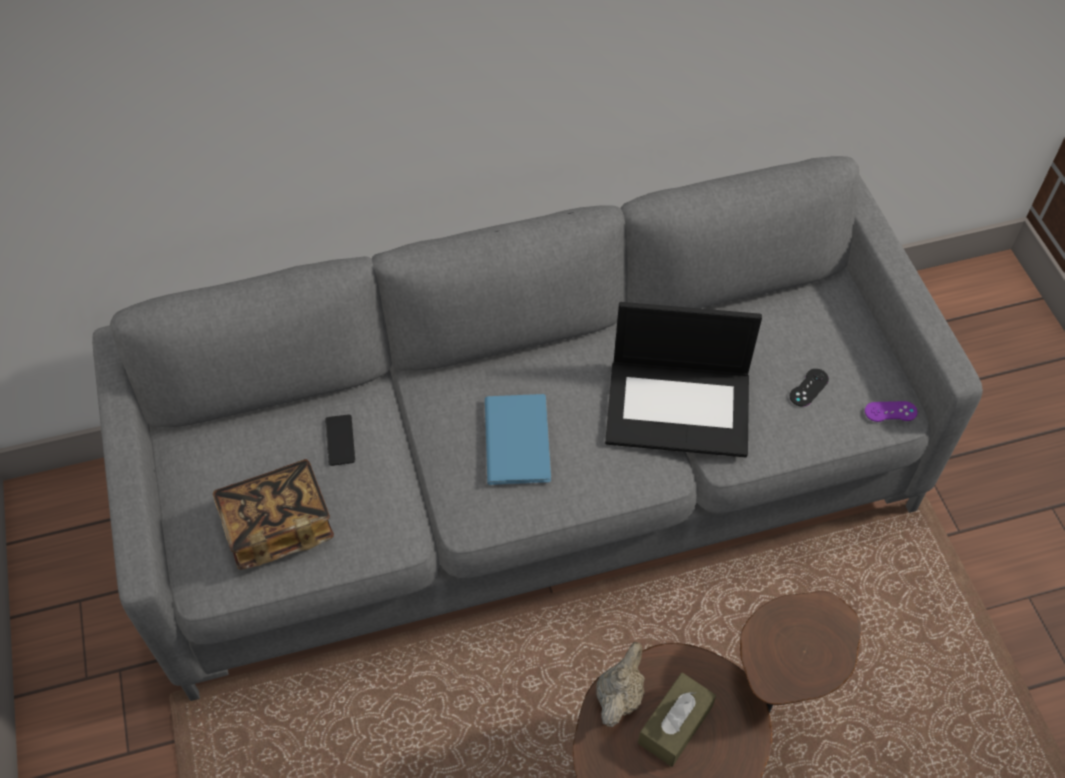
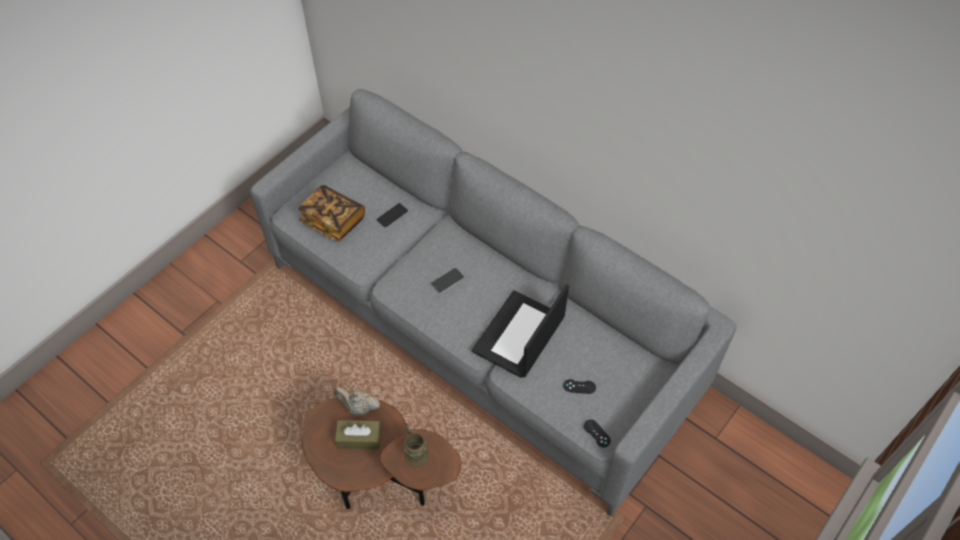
camera: 55 degrees right, 0 degrees up
(520, 438) = (447, 280): blue book -> phone
(619, 695) = (358, 407): beige teapot -> beige teapot turned 150 degrees counterclockwise
(679, 407) = (519, 335): laptop -> laptop turned 60 degrees clockwise
(782, 646) = (414, 451): none -> brown mug
(890, 411) = (597, 433): purple game controller -> black game controller

